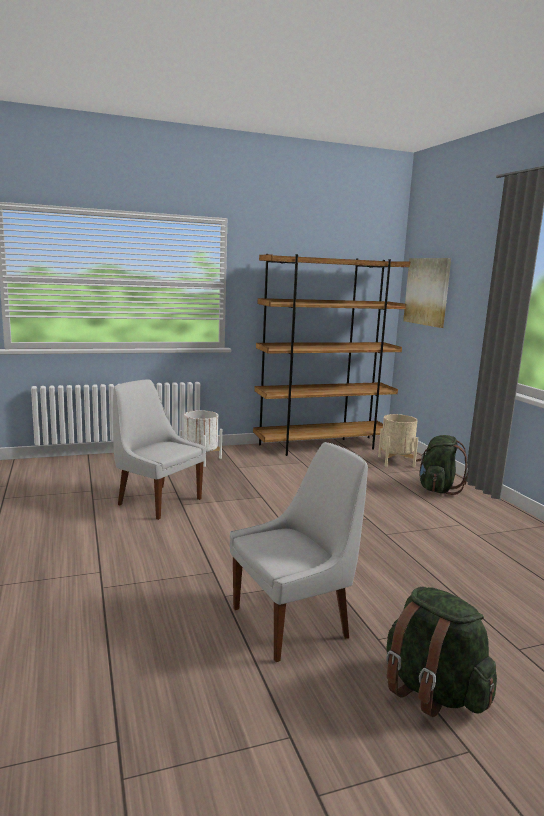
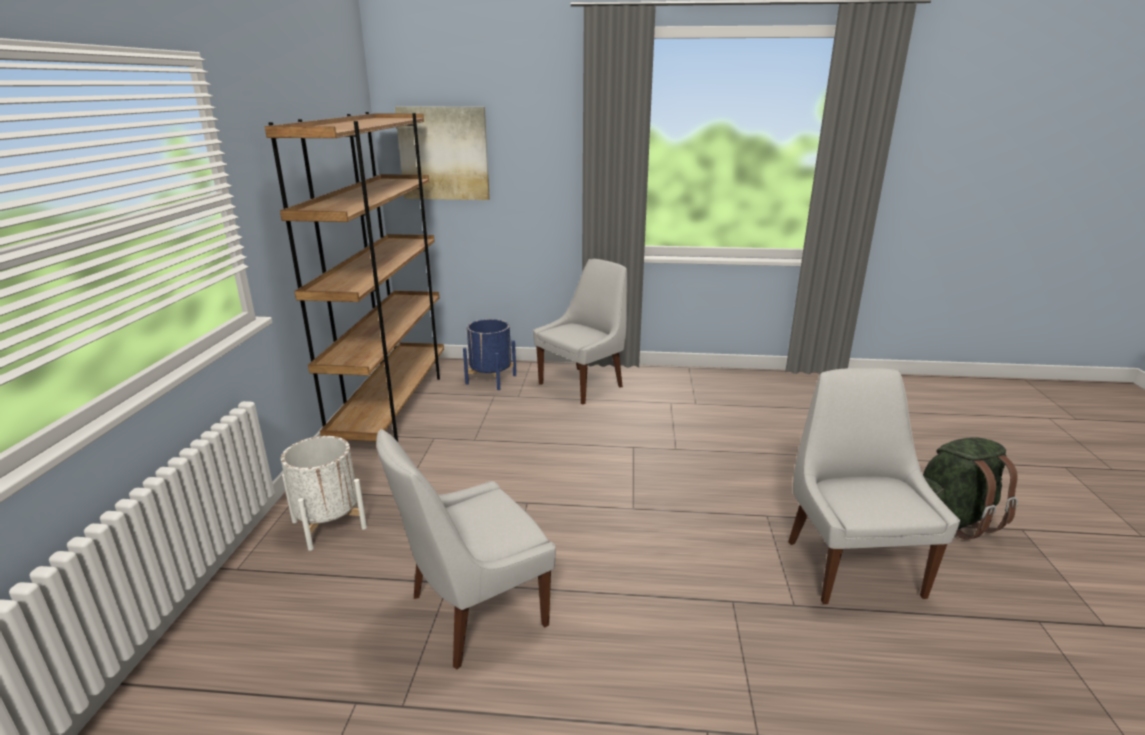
camera: 65 degrees left, 10 degrees up
(396, 461) = (491, 379): beige planter -> blue planter
(437, 489) = (583, 384): green backpack -> white chair

